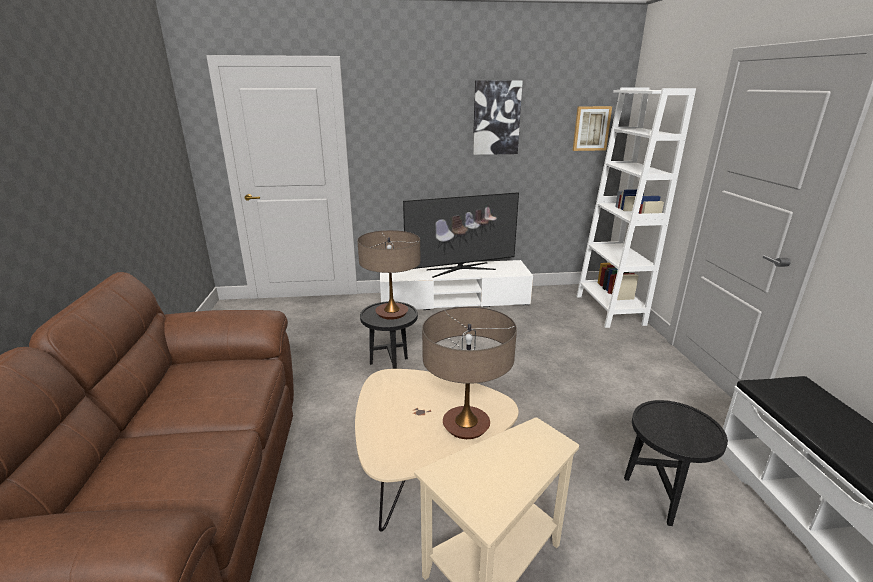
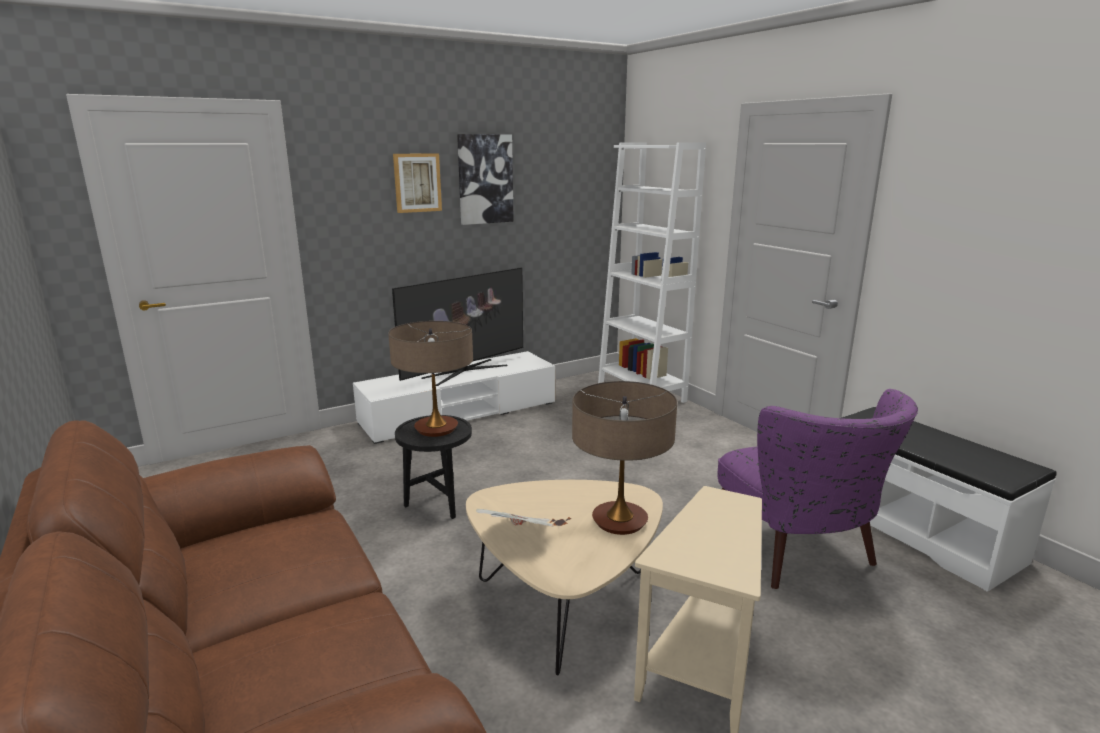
camera: 25 degrees left, 5 degrees down
(381, 415) = (519, 536): none -> newspaper
(591, 128) = (587, 189): picture -> picture (417, 182)
(659, 498) = (798, 555): black side table -> purple armchair

